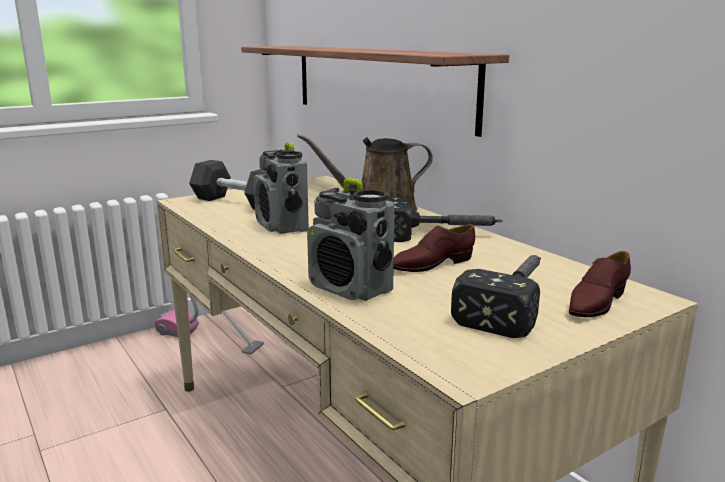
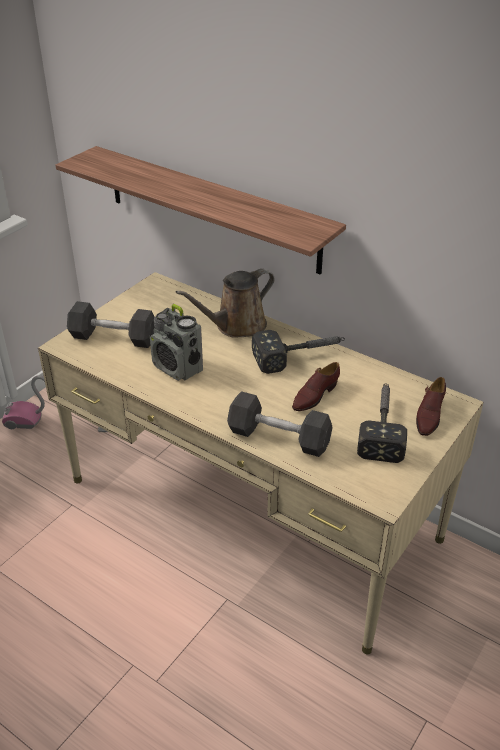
camera: 20 degrees left, 20 degrees up
(351, 289) = (279, 437): radio -> grey dumbbell

